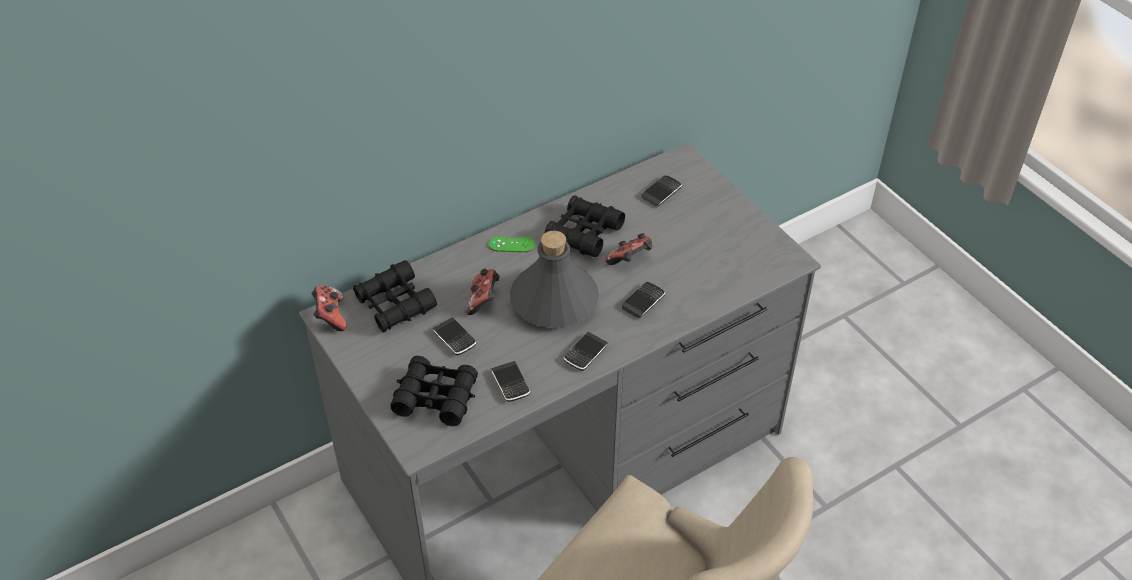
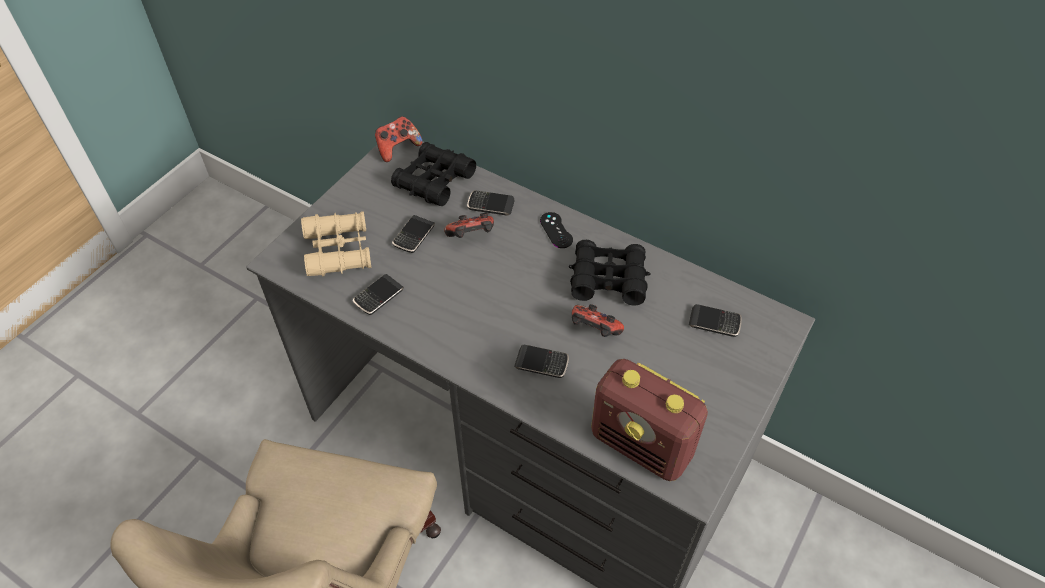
camera: 65 degrees right, 5 degrees up
(436, 397) = (338, 250): black binoculars -> beige binoculars
(512, 244) = (556, 230): green game controller -> black game controller
(555, 300) = (501, 290): grey bottle -> none
(585, 353) = (444, 340): phone -> phone (490, 205)
(745, 273) = (642, 445): none -> radio

